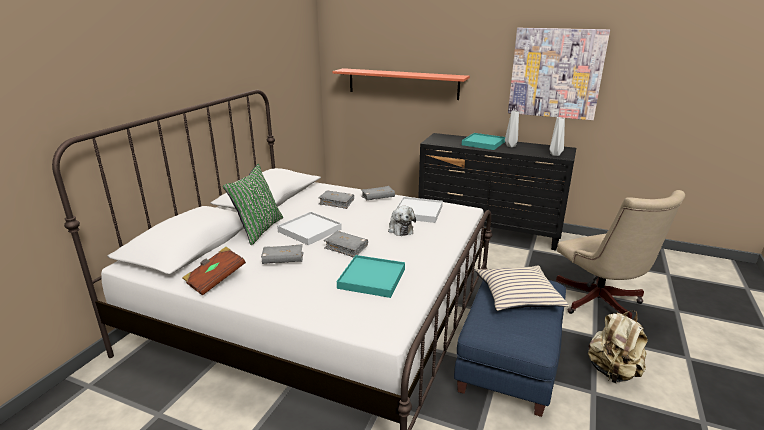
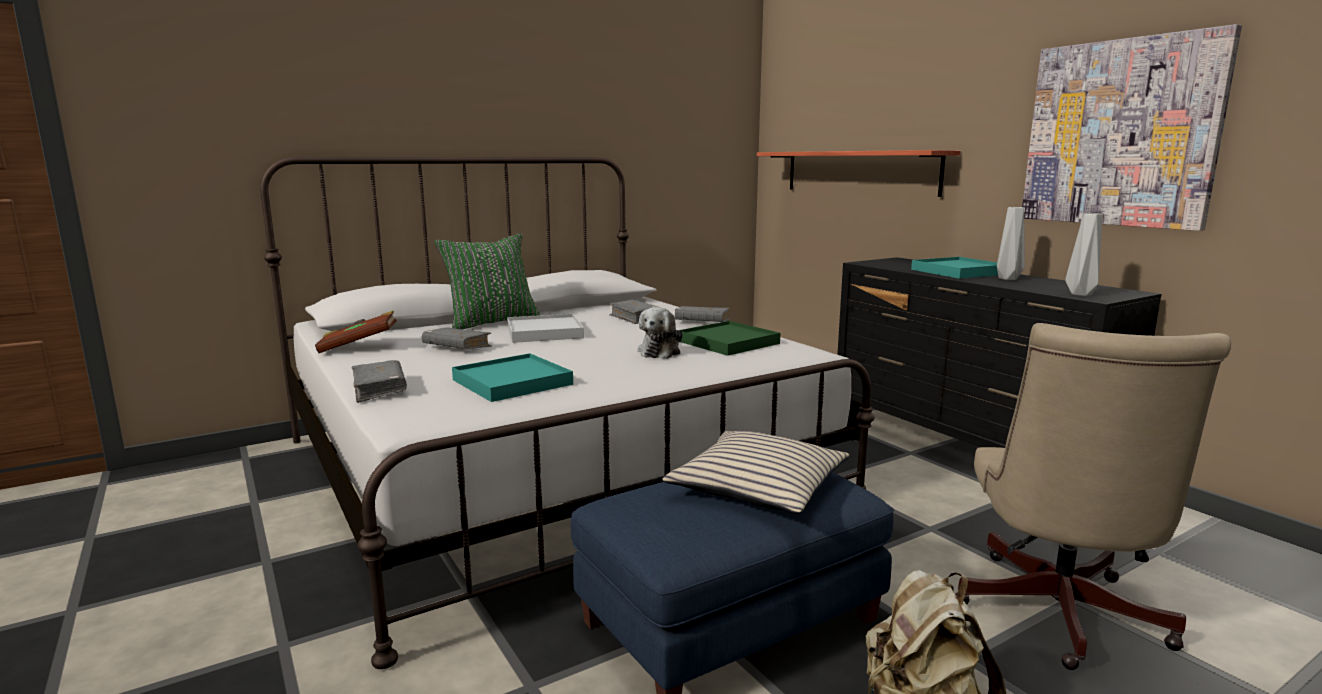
camera: 35 degrees right, 10 degrees down
(346, 248) = (548, 353): grey book -> grey book (379, 389)
(418, 212) = (728, 342): white tray -> green tray

